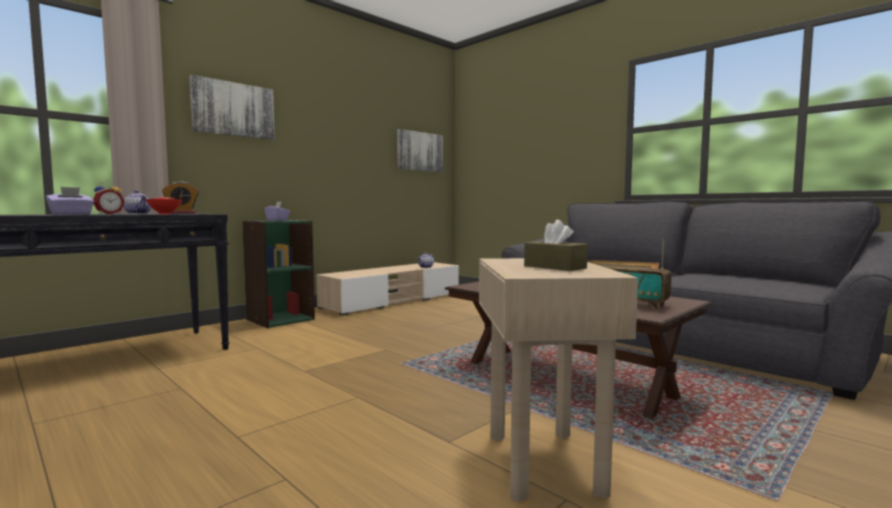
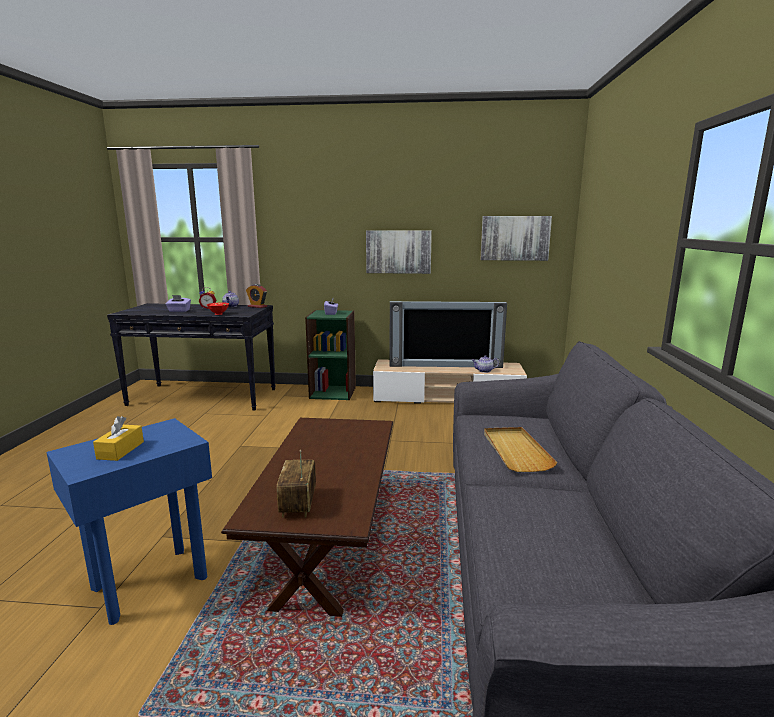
camera: 50 degrees right, 10 degrees up
(233, 109) = (310, 220): picture -> picture (398, 251)
(387, 269) = (445, 365): none -> television
(542, 463) = (149, 582): beige side table -> blue side table
(554, 267) = (120, 450): brown tissue box -> yellow tissue box

